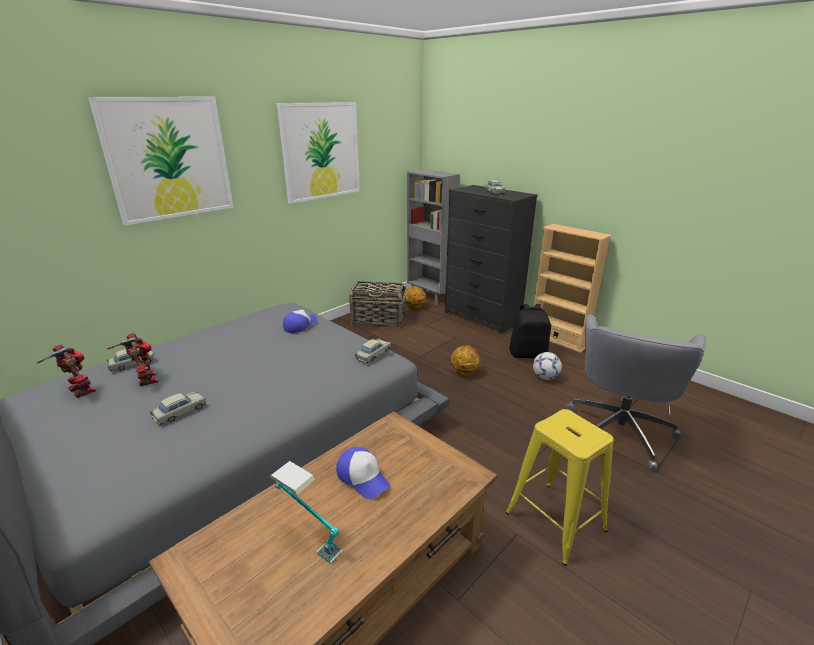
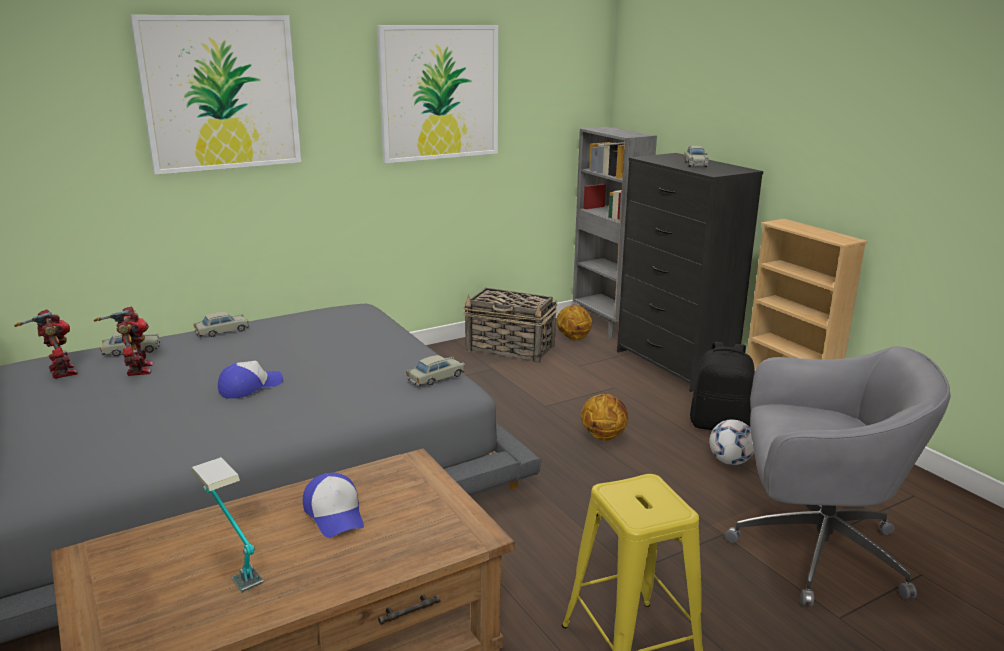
camera: 15 degrees right, 5 degrees down
(180, 412) = (157, 409): beige toy car -> beige toy car (222, 331)
(300, 325) = (360, 331): cap -> cap (250, 387)
(619, 429) = (813, 551): grey office chair -> grey office chair turned 120 degrees counterclockwise

